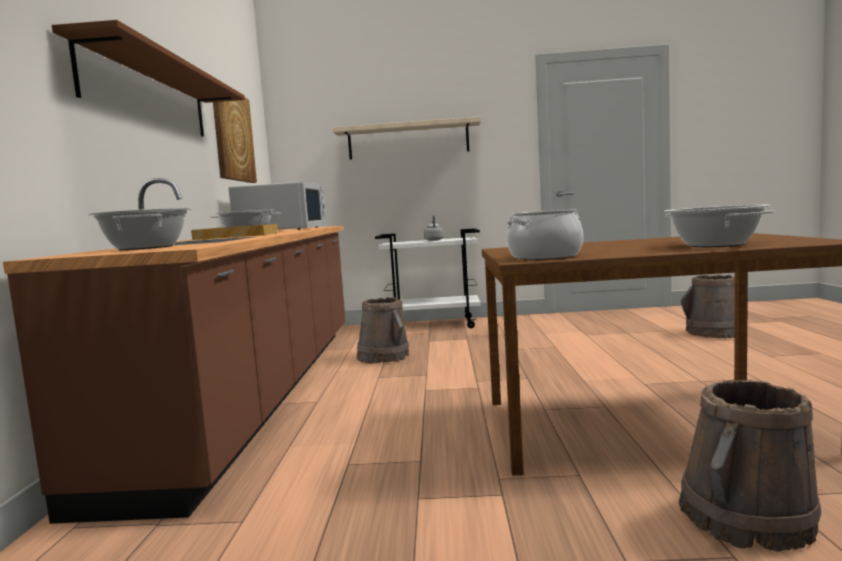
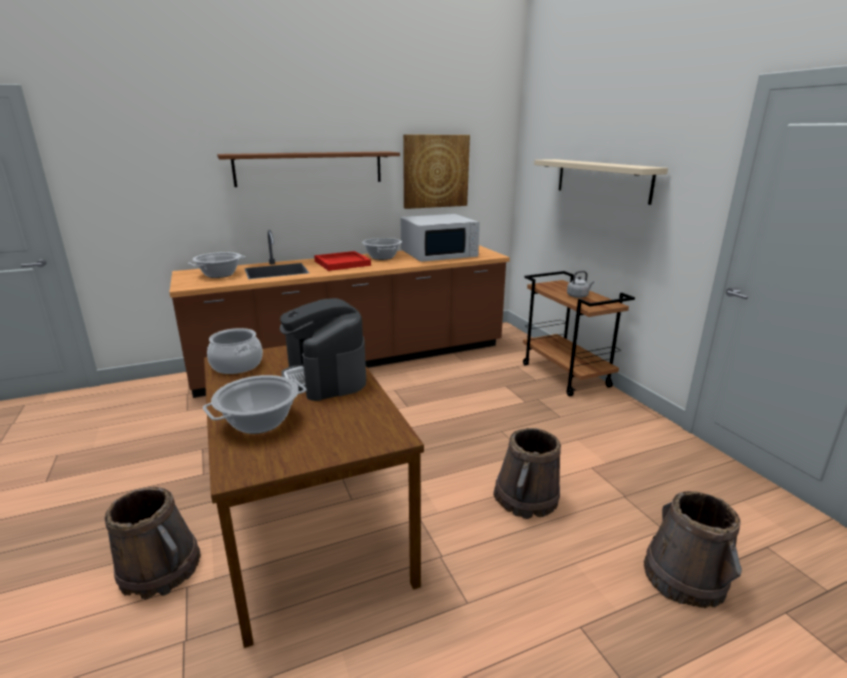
camera: 65 degrees right, 15 degrees up
(237, 236) = (342, 263): beige tray -> red tray
(383, 357) = (445, 379): brown bucket -> brown bucket (526, 498)
(434, 325) = (566, 375): white cart -> brown cart
(600, 244) = (325, 376): none -> coffee machine

